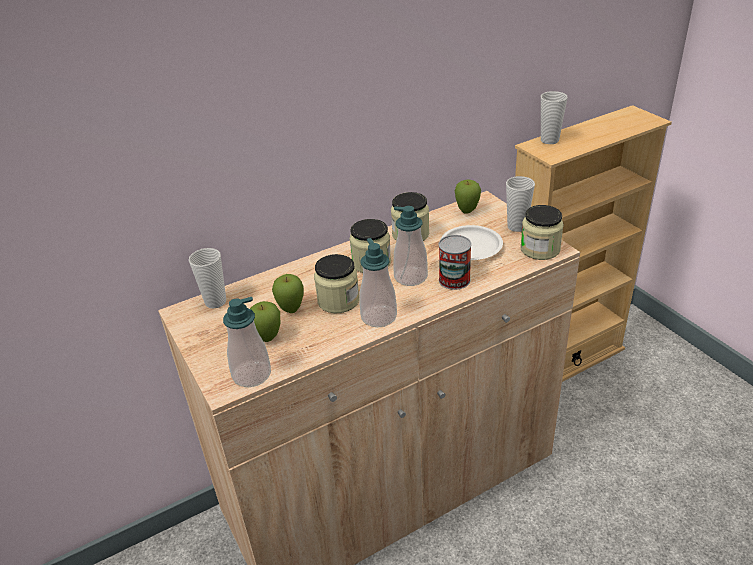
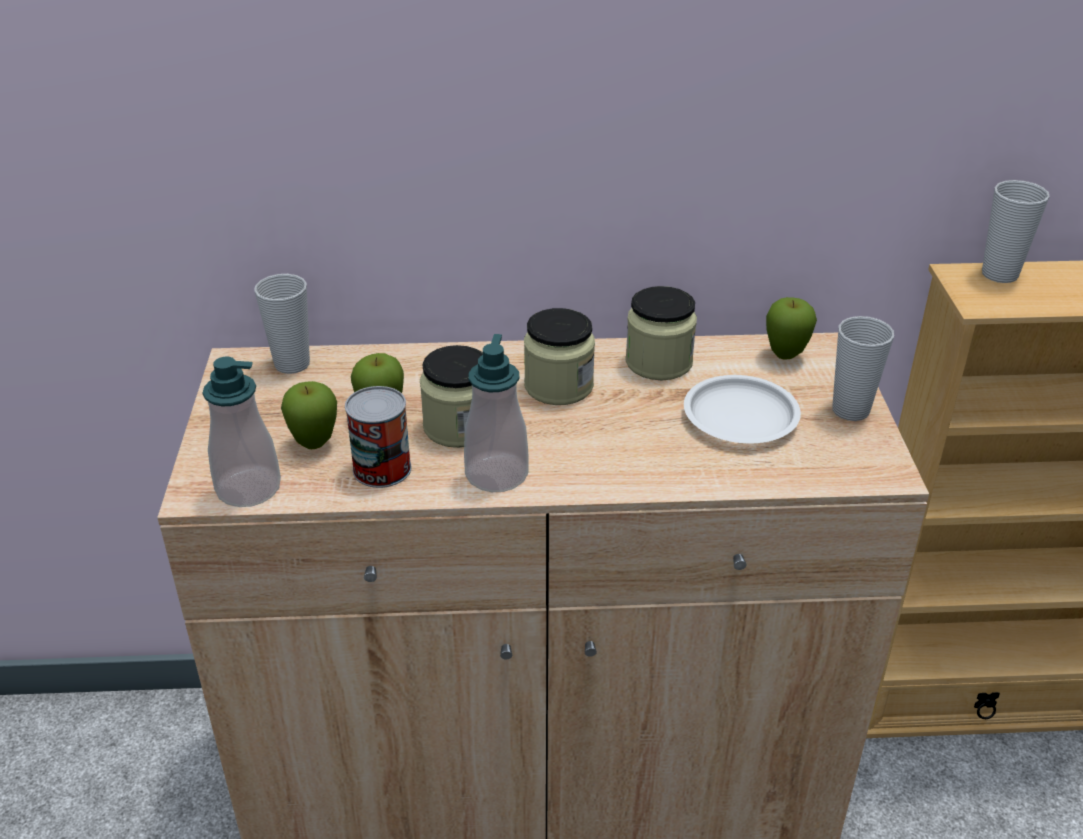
camera: 25 degrees right, 0 degrees up
(410, 277) = (599, 430): soap dispenser -> none
(454, 280) = (665, 461): can -> can (382, 469)
(540, 249) = (858, 463): jar -> none

